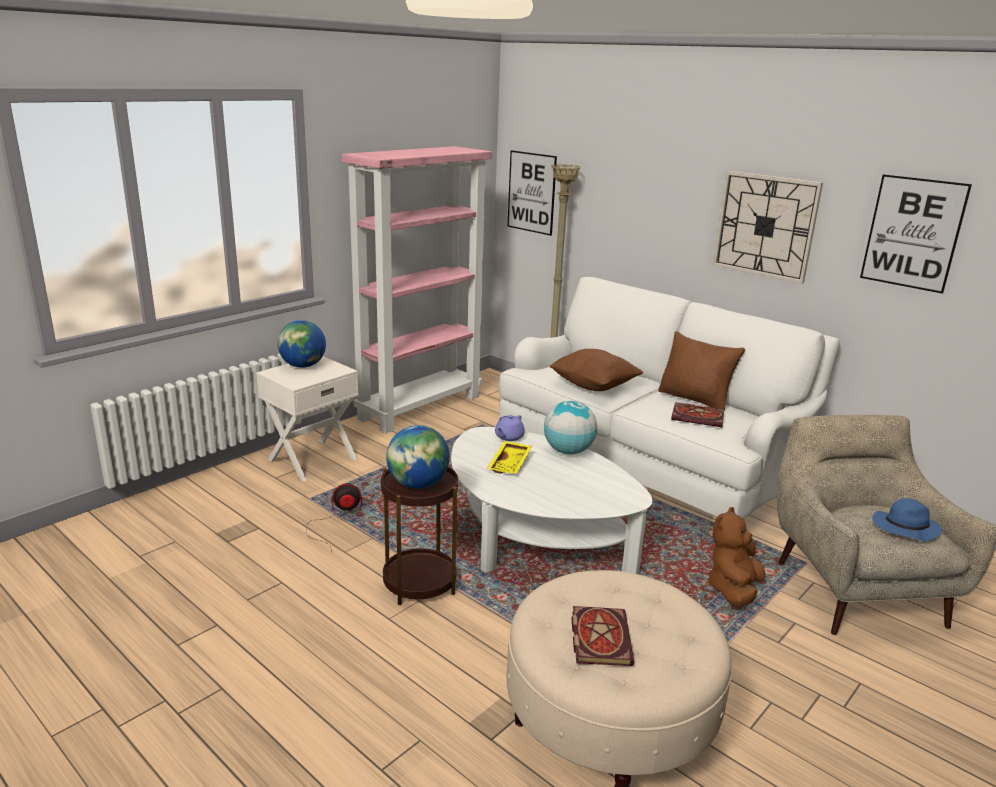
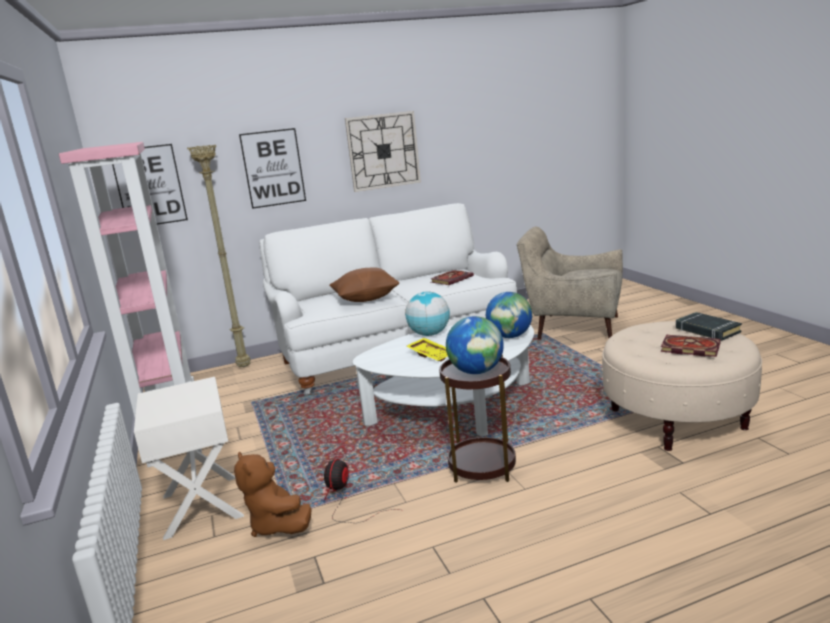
camera: 60 degrees left, 5 degrees down
(303, 366) = (159, 403): globe -> globe (510, 336)
(508, 437) = (385, 350): purple teapot -> none
(684, 653) = (707, 330): none -> black book
(695, 399) = (421, 278): brown pillow -> none
(733, 590) = (557, 357): brown plush toy -> brown plush toy (277, 525)
(904, 529) = (594, 272): blue hat -> none
(913, 233) = (472, 129): picture -> picture (273, 168)

